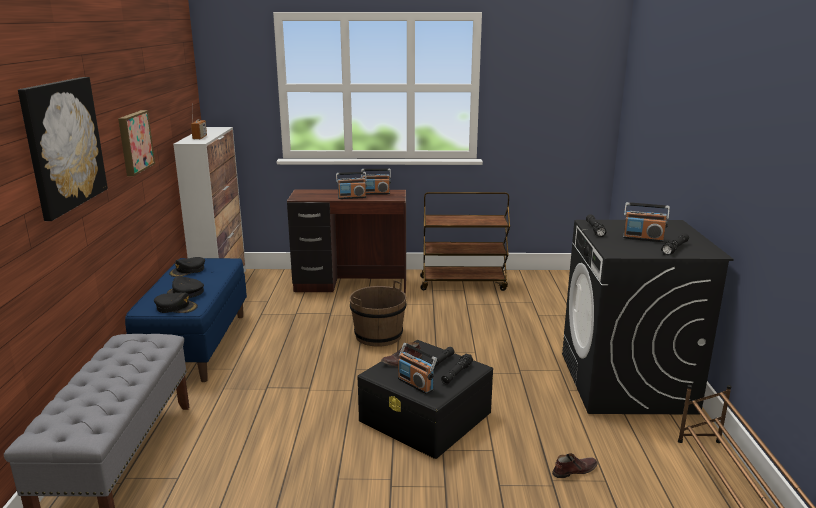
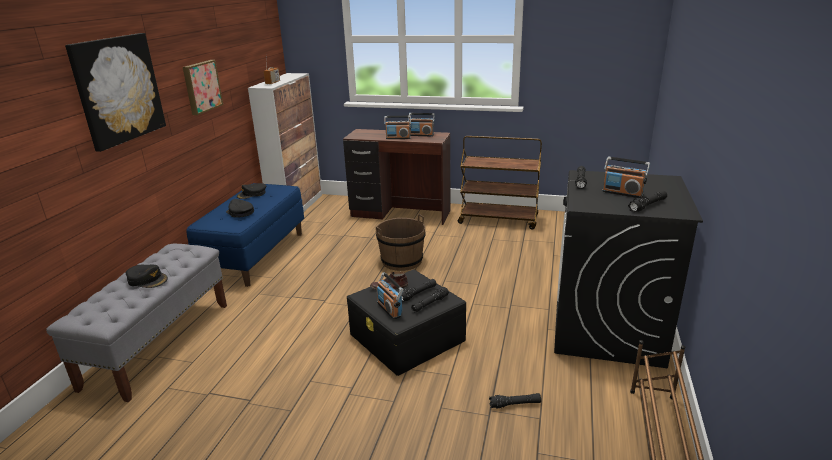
camera: 15 degrees right, 5 degrees up
(176, 307) = (226, 224): black cap -> black cap (147, 280)
(574, 470) = (515, 404): brown shoe -> black flashlight

